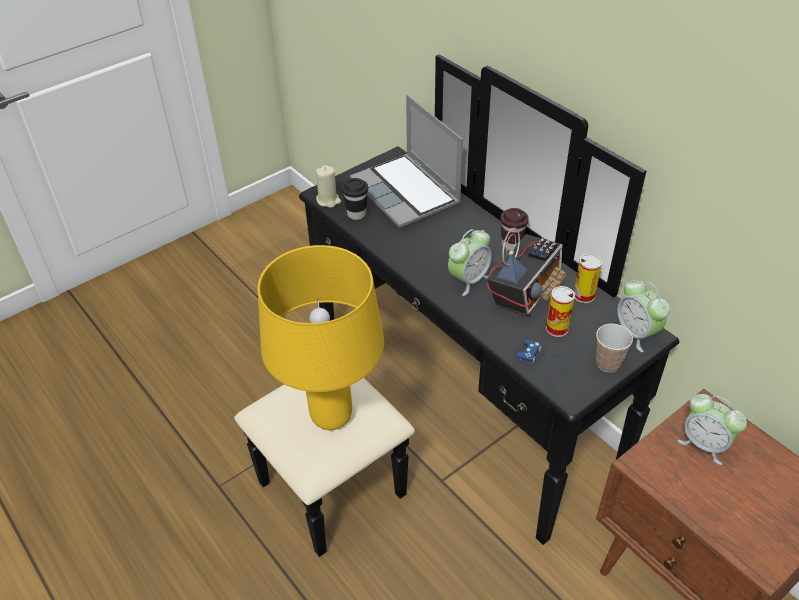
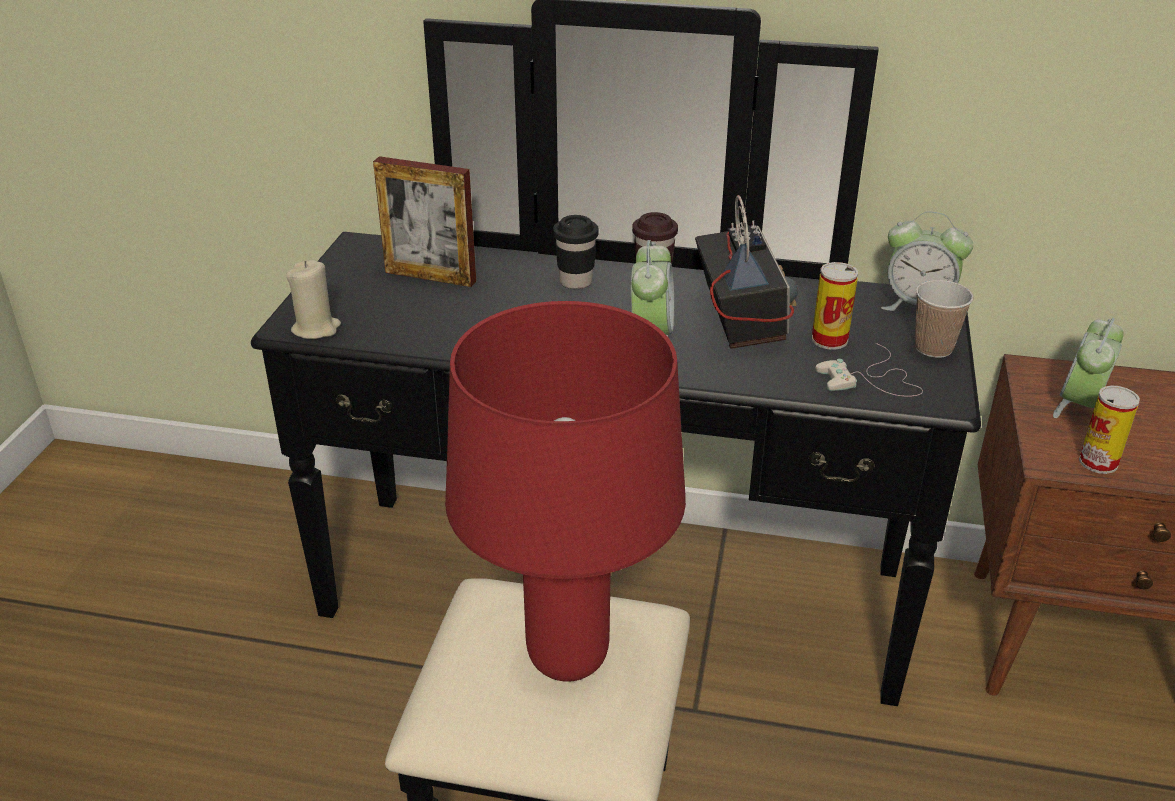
camera: 40 degrees left, 10 degrees down
(331, 418) = (569, 659): yellow table lamp -> red table lamp
(356, 214) = (385, 328): black cup -> black cup (576, 282)
(407, 193) = (430, 276): laptop -> picture frame
(547, 364) = (871, 380): blue game controller -> white game controller
(584, 295) = (810, 294): can -> can (1098, 462)
(704, 444) = (1079, 406): alarm clock -> alarm clock turned 120 degrees clockwise

